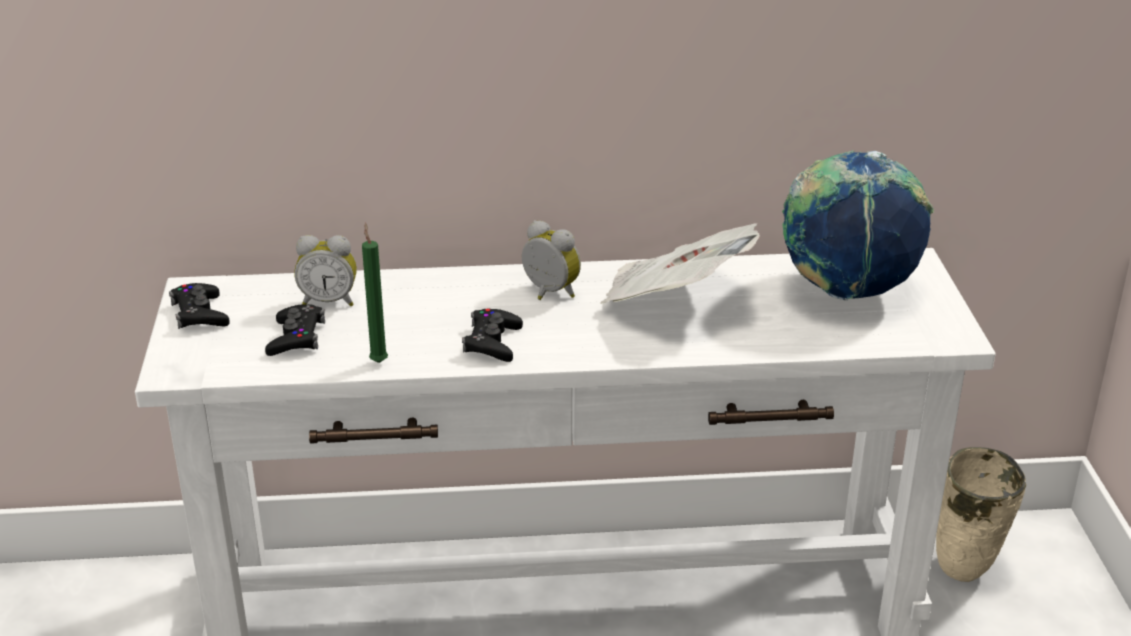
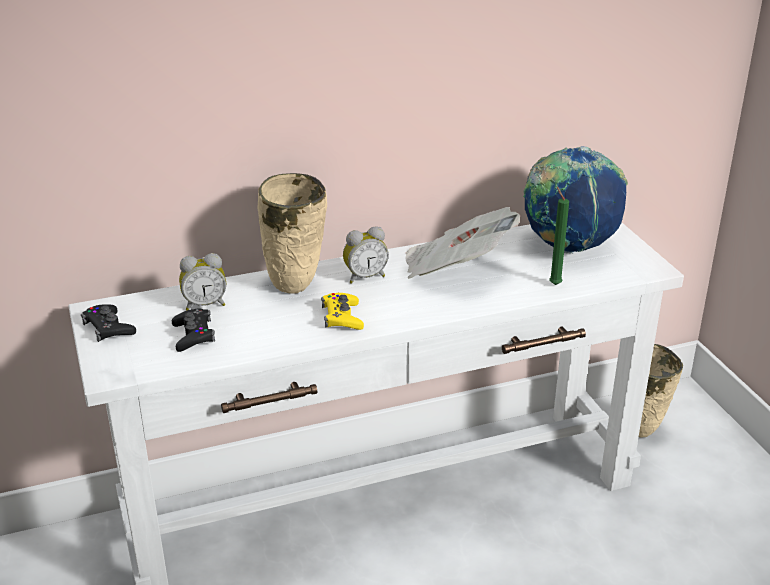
camera: 15 degrees left, 0 degrees up
(378, 361) = (264, 343): green candle -> green candle (554, 283)
(452, 295) = (295, 287): none -> beige vase
(492, 342) = (342, 317): black game controller -> yellow game controller
(548, 294) = (365, 277): alarm clock -> alarm clock turned 135 degrees clockwise

